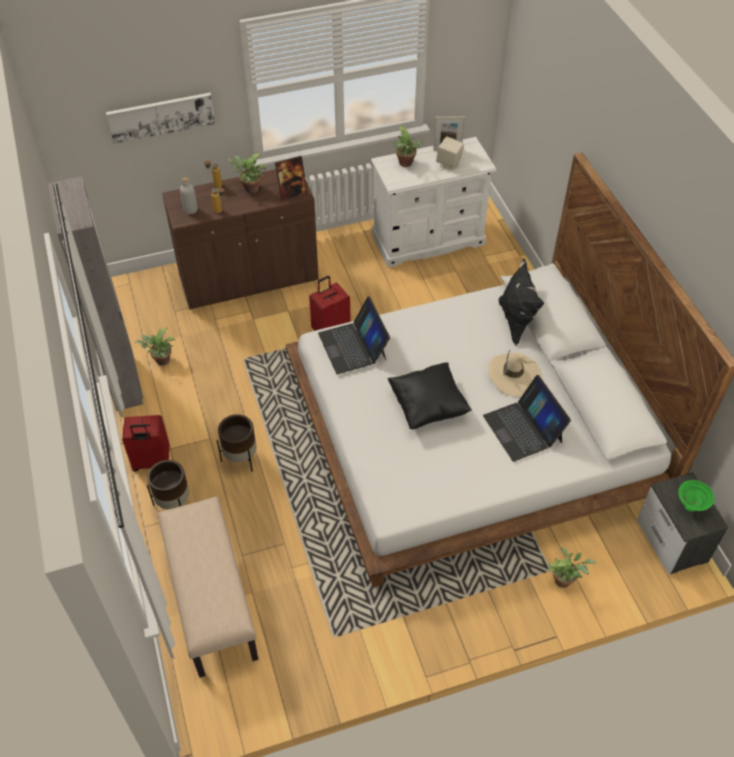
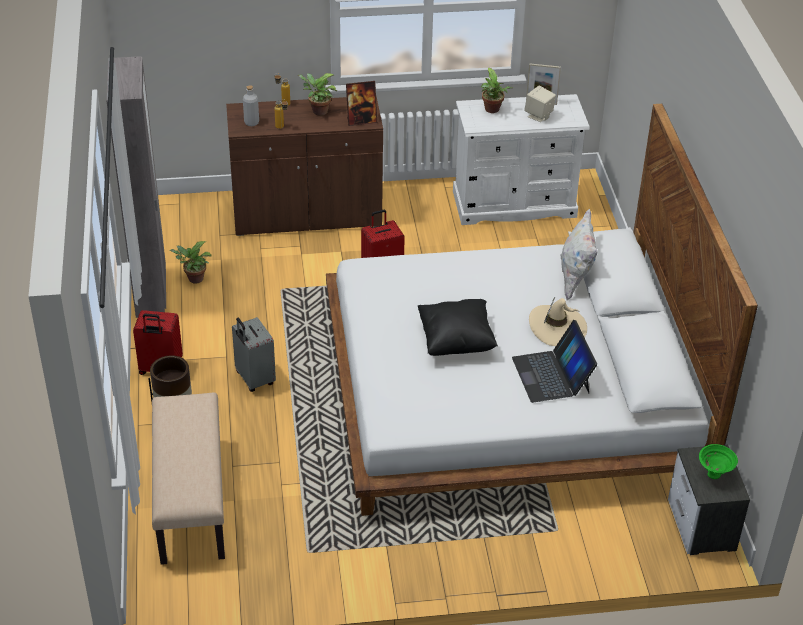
camera: 10 degrees right, 10 degrees down
(161, 116) = (237, 23): picture -> none
(240, 458) = (254, 379): brown planter -> grey suitcase
(353, 346) = (392, 276): laptop -> none
(516, 321) = (575, 278): black pillow -> white pillow
(564, 579) = (571, 541): potted plant -> none

